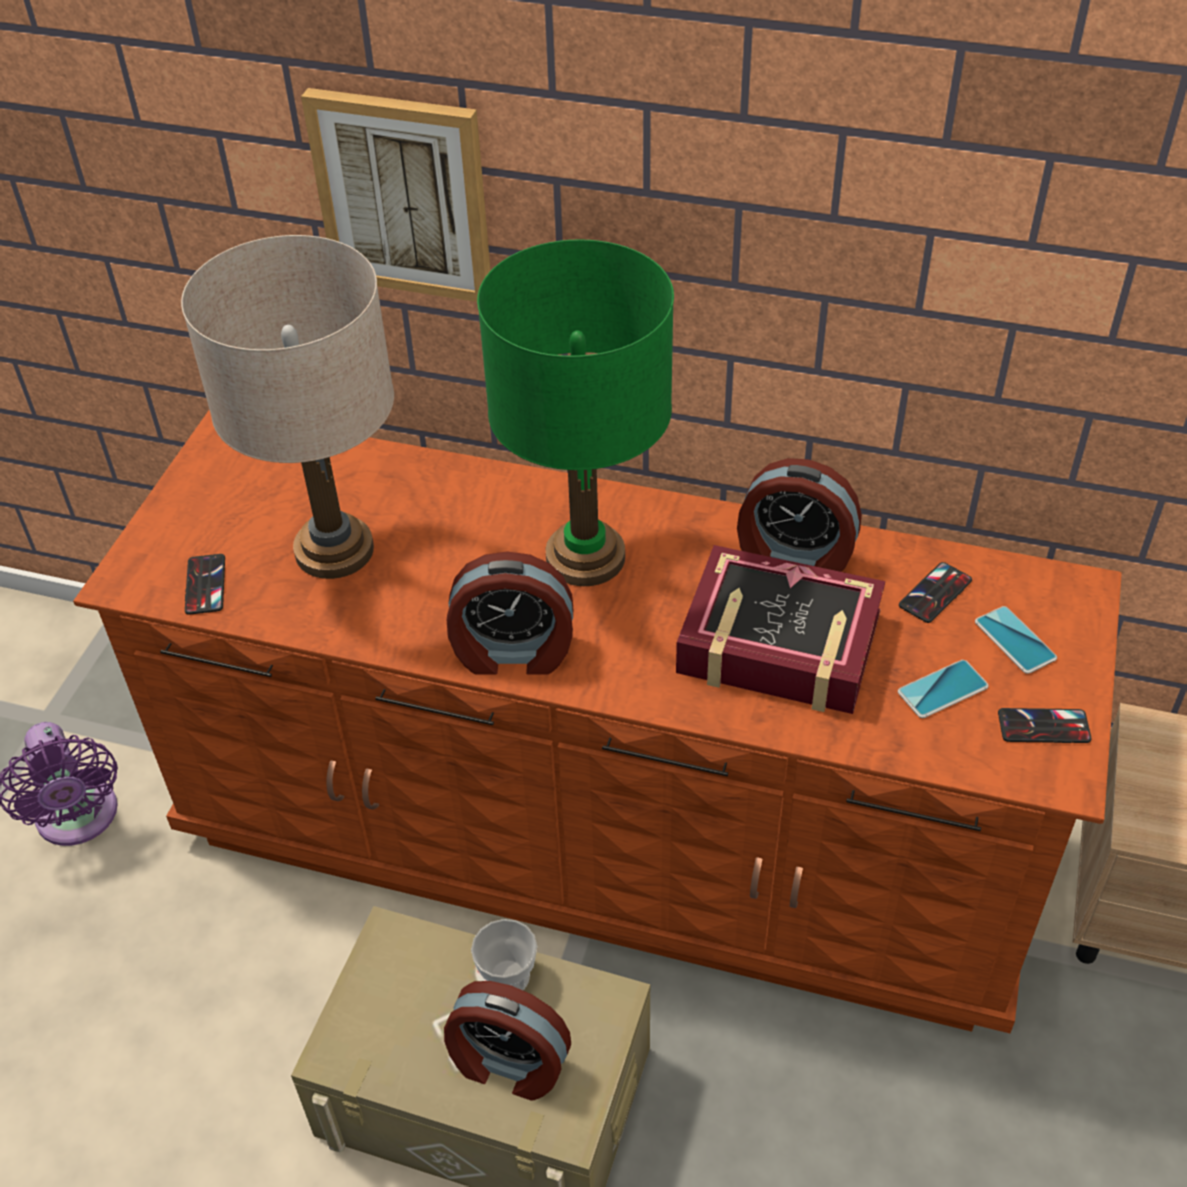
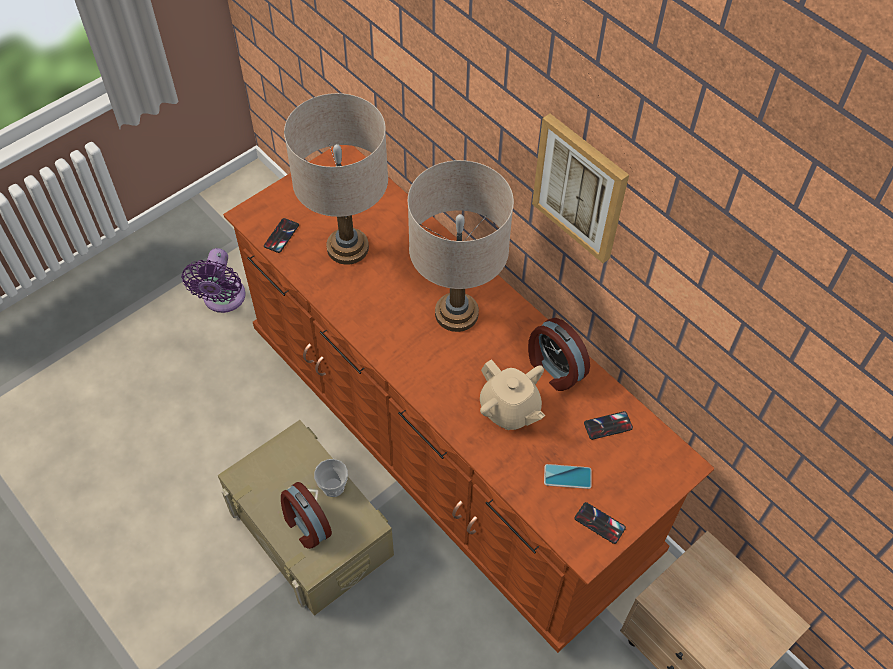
camera: 30 degrees right, 10 degrees up
(403, 195) = (437, 95): picture -> picture (580, 188)
(513, 653) = (387, 345): alarm clock -> none
(586, 557) = (457, 313): green table lamp -> beige table lamp
(778, 645) = (509, 409): book -> beige teapot
(1015, 640) = (625, 472): phone -> none

